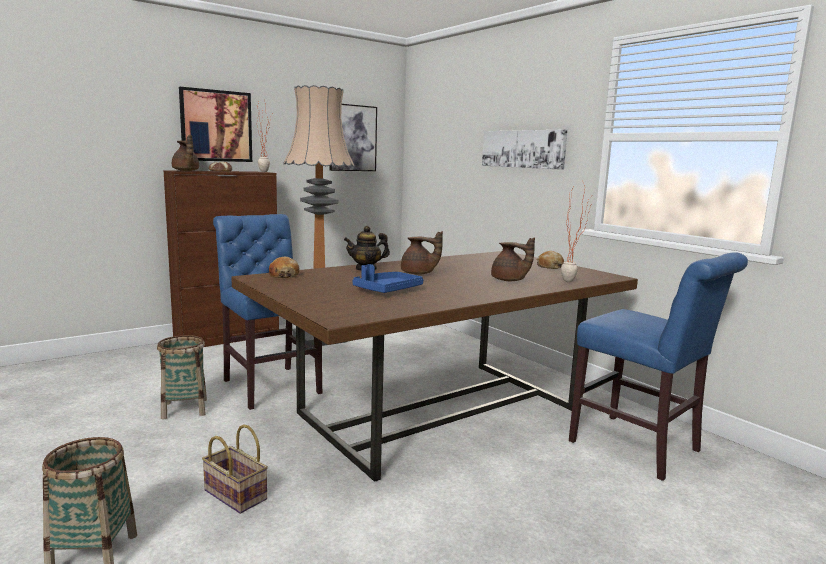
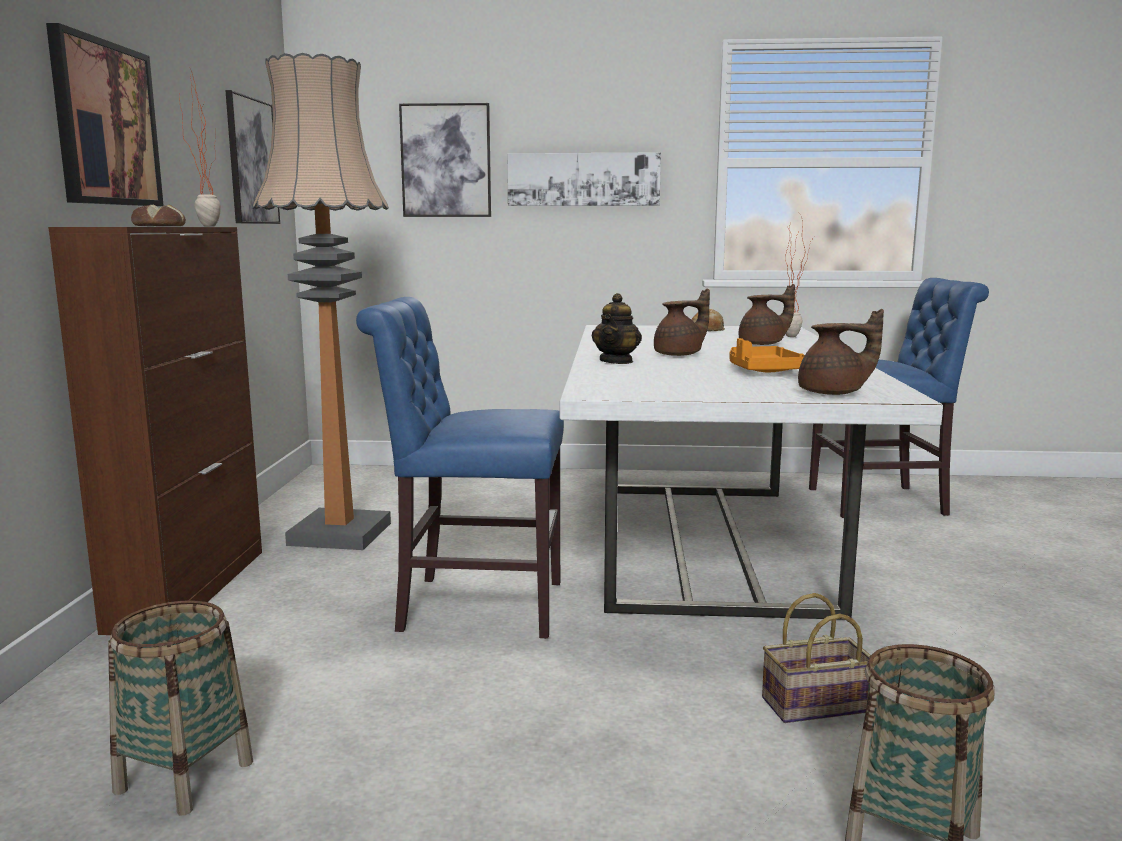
camera: 50 degrees left, 0 degrees up
(184, 409) = (467, 685): basket -> basket (184, 776)
(186, 170) = (111, 226): brown teapot -> brown teapot (834, 393)
(284, 275) = (600, 384): bread -> none
(387, 290) = (762, 371): blue tray -> orange tray
(437, 412) = (706, 544): brown dining table -> white dining table
(459, 136) = (446, 161): none -> picture

